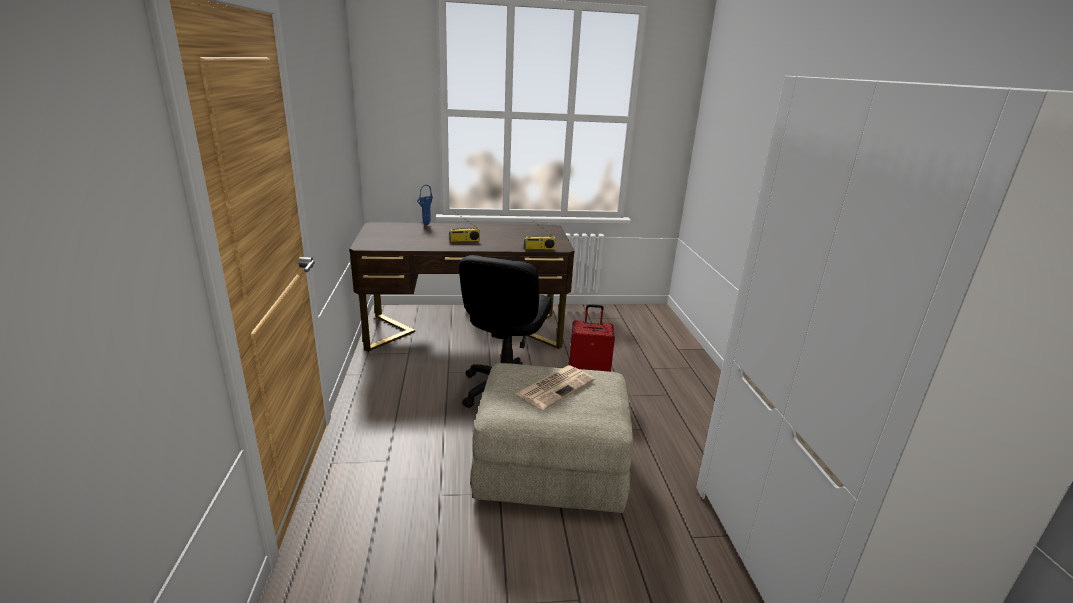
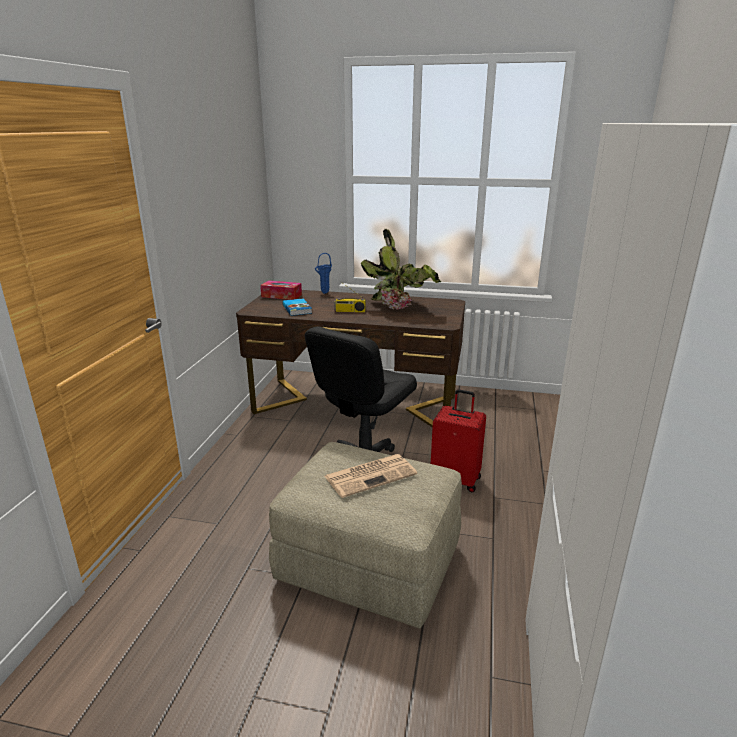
camera: 20 degrees right, 0 degrees up
(384, 229) = (281, 296): none -> tissue box
(411, 241) = (297, 309): none -> book
(510, 234) = (402, 307): none -> potted plant
(539, 248) = (422, 324): radio -> none

